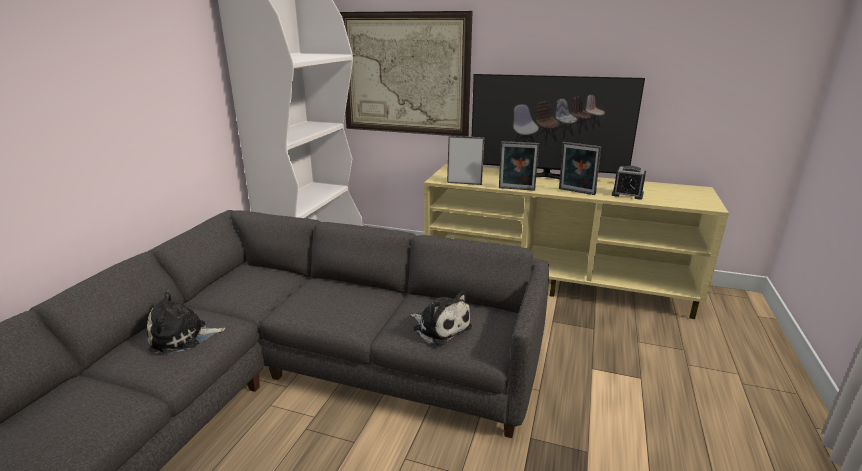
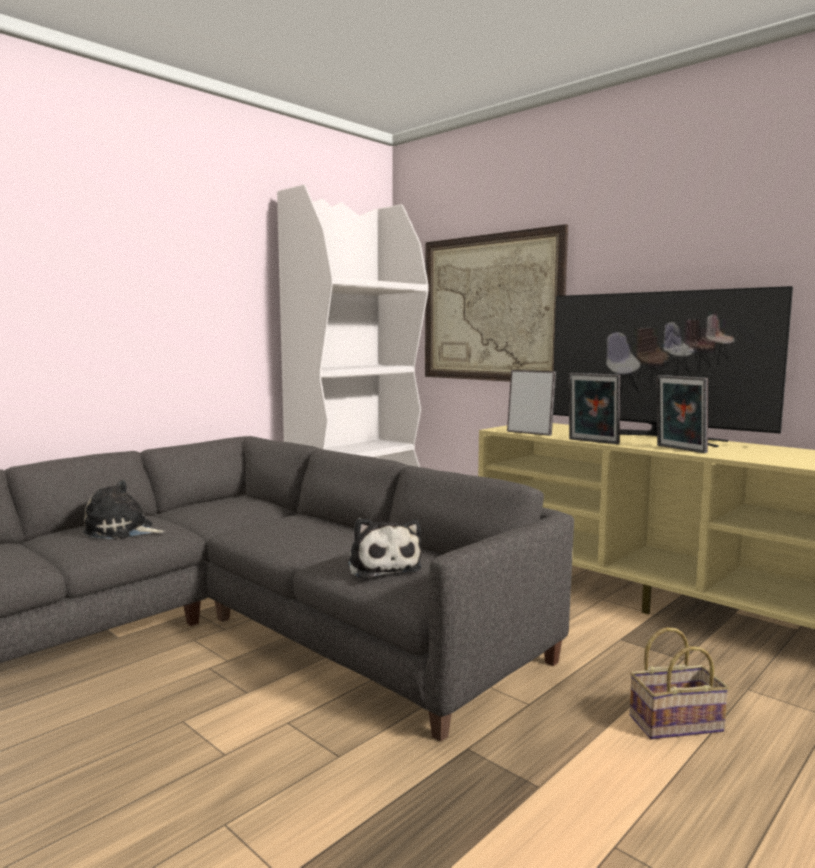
camera: 25 degrees right, 15 degrees down
(621, 377) = (676, 722): none -> basket
(627, 194) = (761, 456): alarm clock -> none

